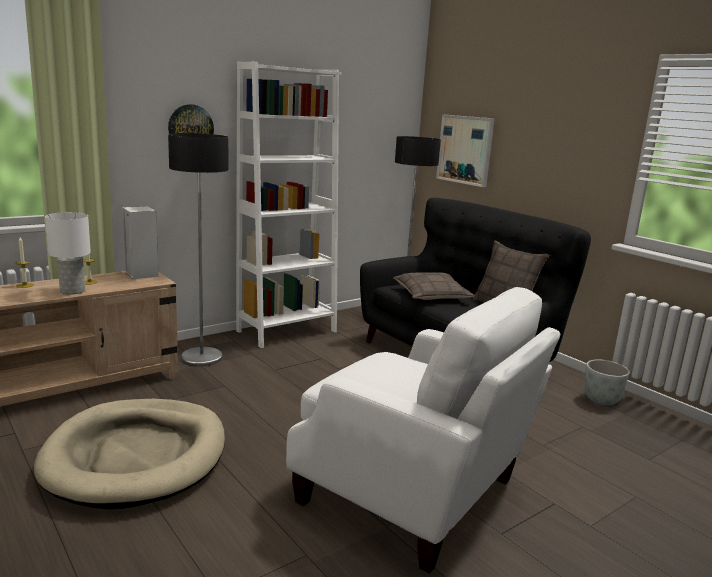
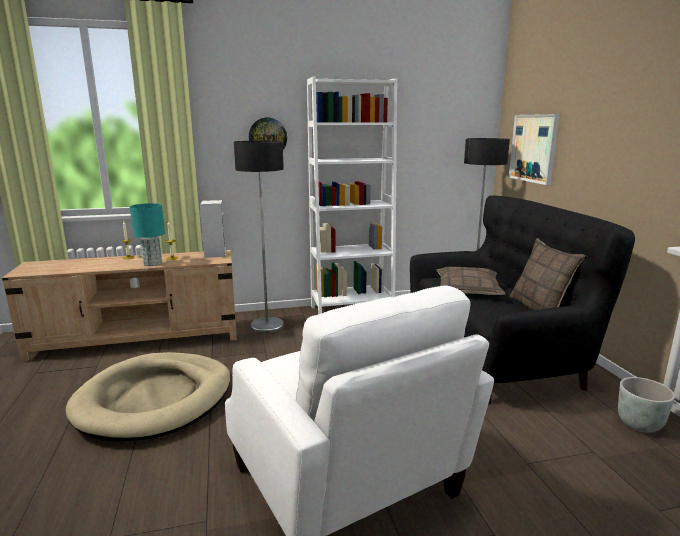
camera: 25 degrees right, 0 degrees up
(72, 291) = (152, 263): white table lamp -> turquoise table lamp

